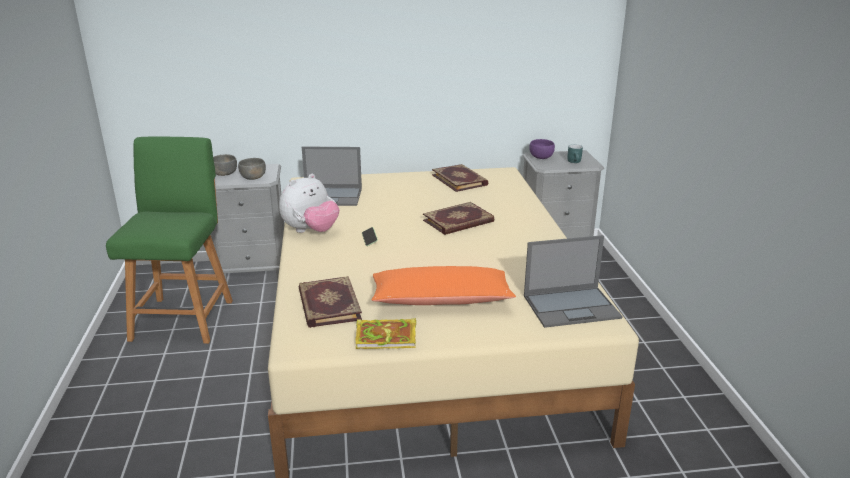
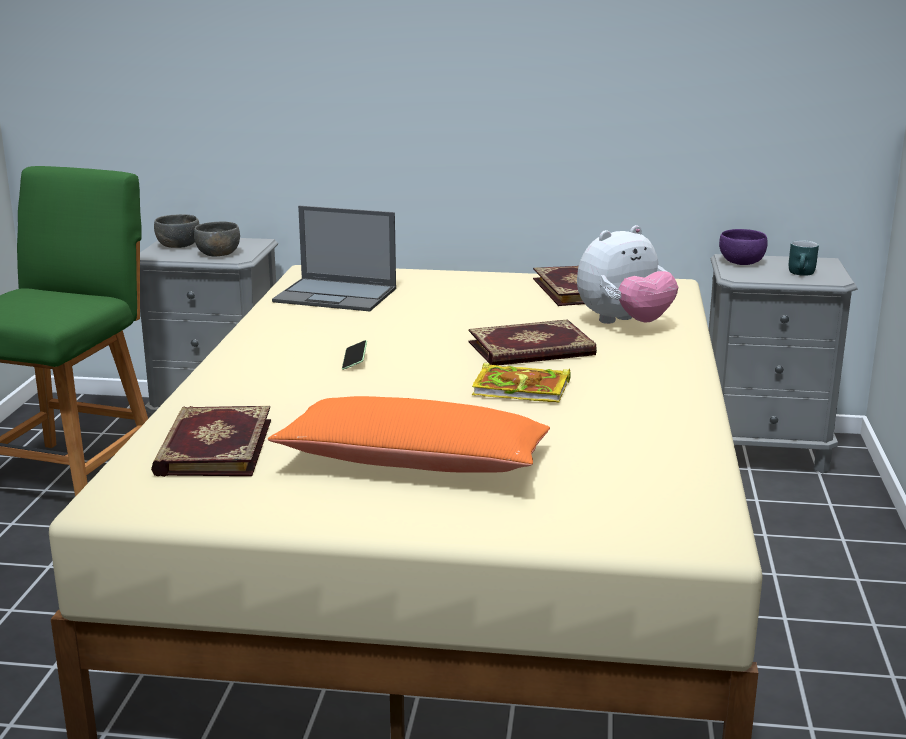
camera: 15 degrees right, 5 degrees down
(311, 231) = (266, 340): plush toy -> plush toy (624, 323)
(387, 336) = (277, 506): book -> book (523, 389)
(572, 306) = (655, 502): laptop -> none

